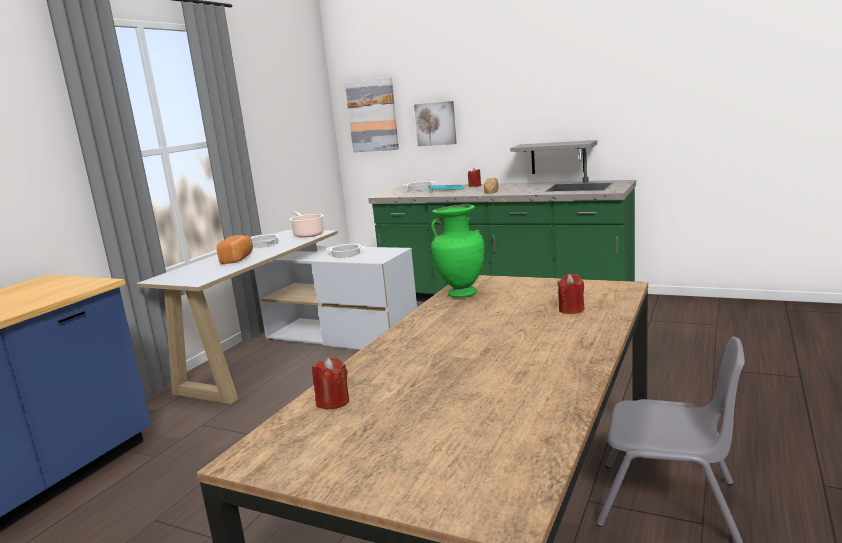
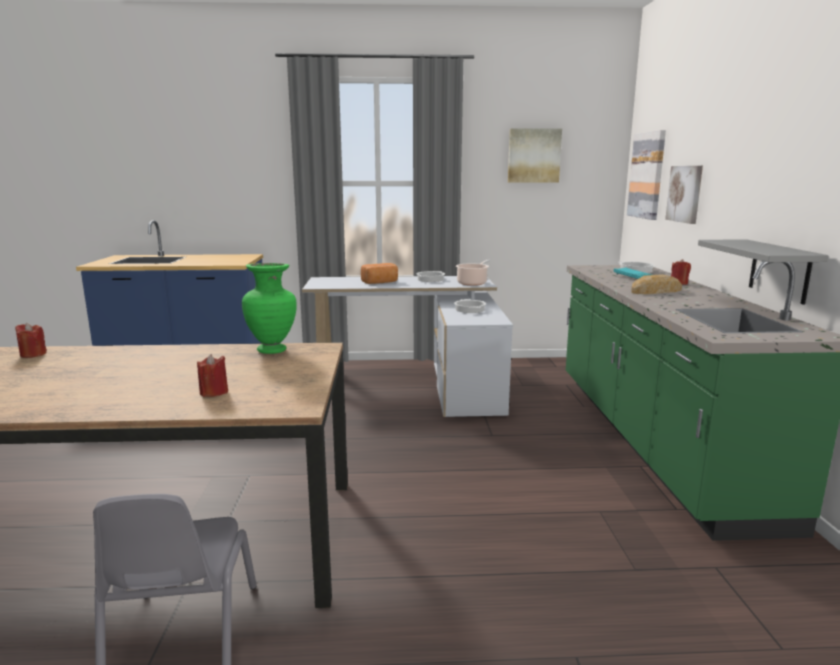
camera: 60 degrees right, 0 degrees up
(280, 106) = (534, 155): none -> picture

